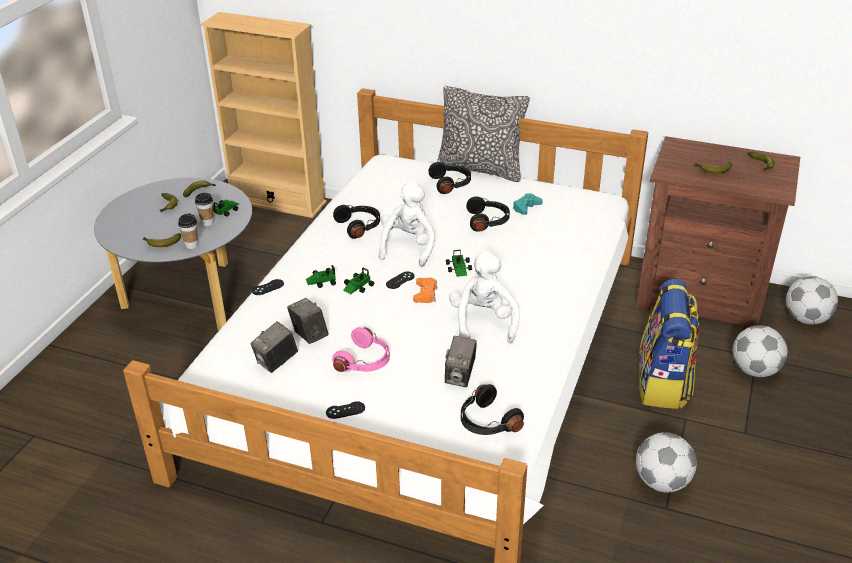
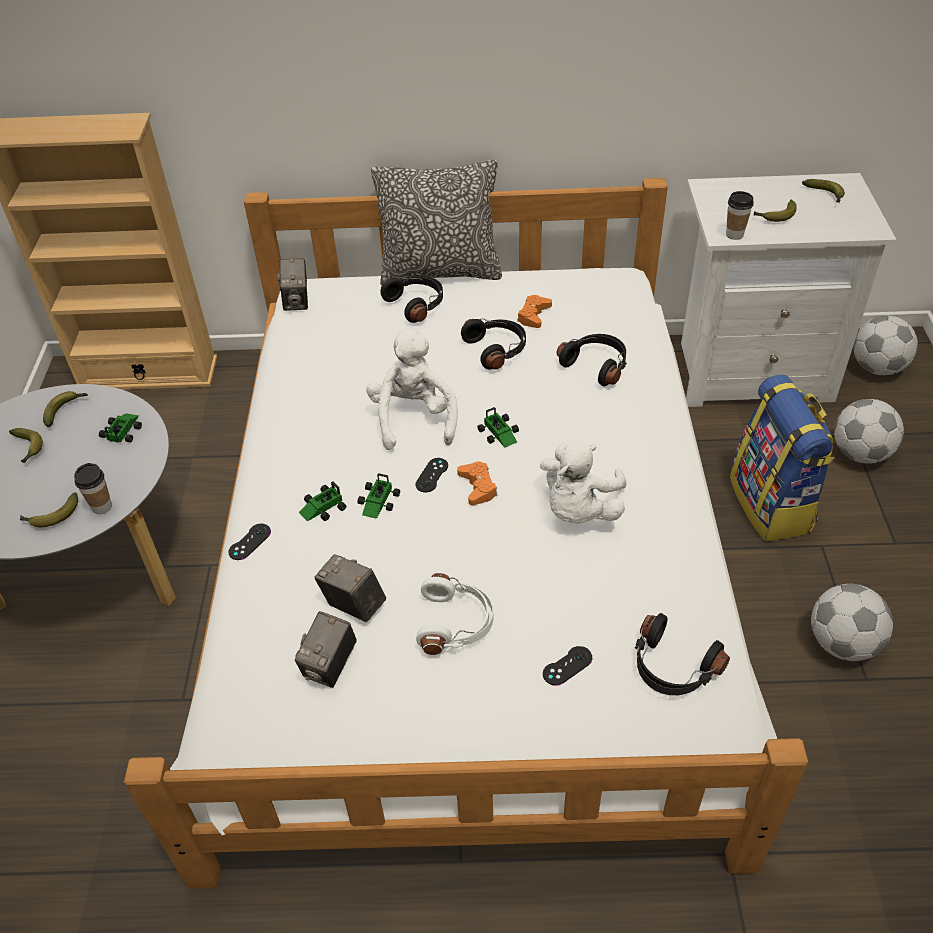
camera: 20 degrees left, 10 degrees up
(207, 223) = (106, 461): cup -> cup (734, 235)
(345, 410) = (473, 715): black game controller -> black game controller (567, 666)
(359, 226) = (328, 403): black headphones -> black headphones (596, 365)
(365, 361) = (456, 623): pink headphones -> white headphones
(460, 376) = (597, 606): camera -> camera (297, 301)
(483, 322) = (579, 509): white plush toy -> white plush toy turned 135 degrees counterclockwise
(526, 207) = (534, 315): turquoise game controller -> orange game controller
(701, 297) = (751, 371): brown nightstand -> white nightstand

